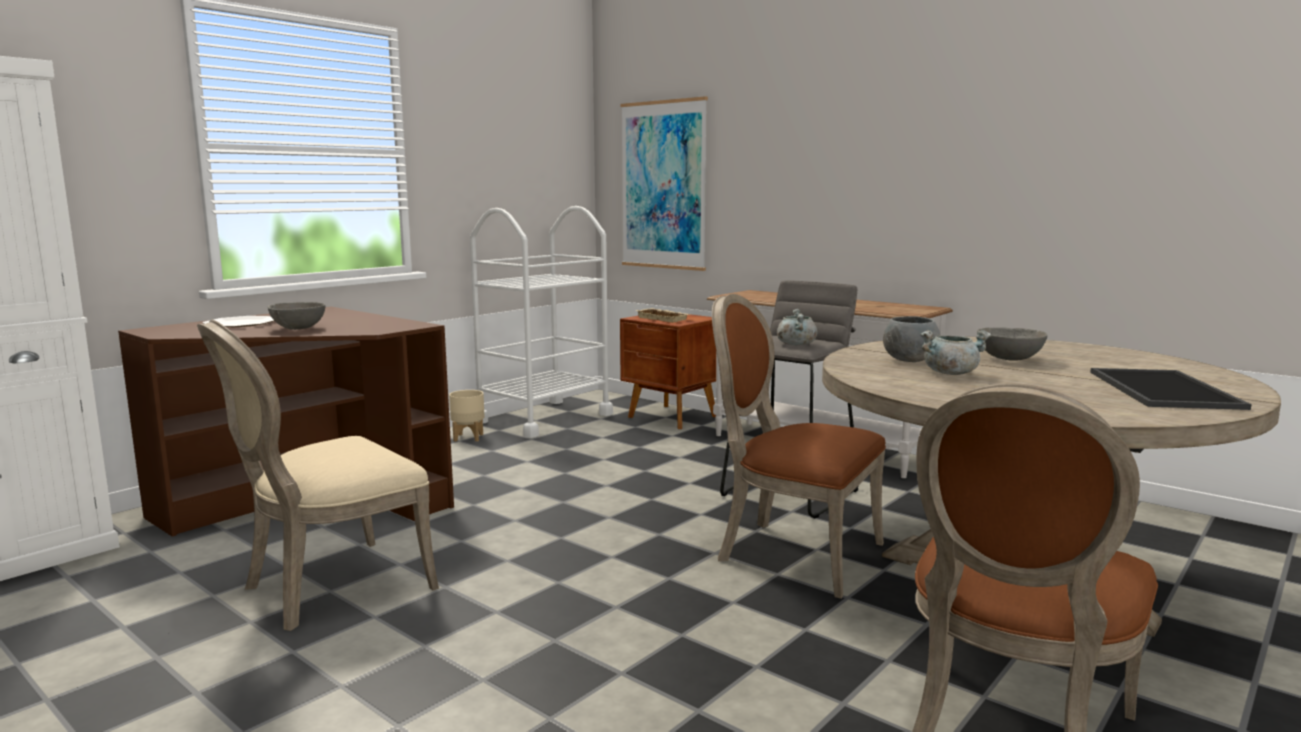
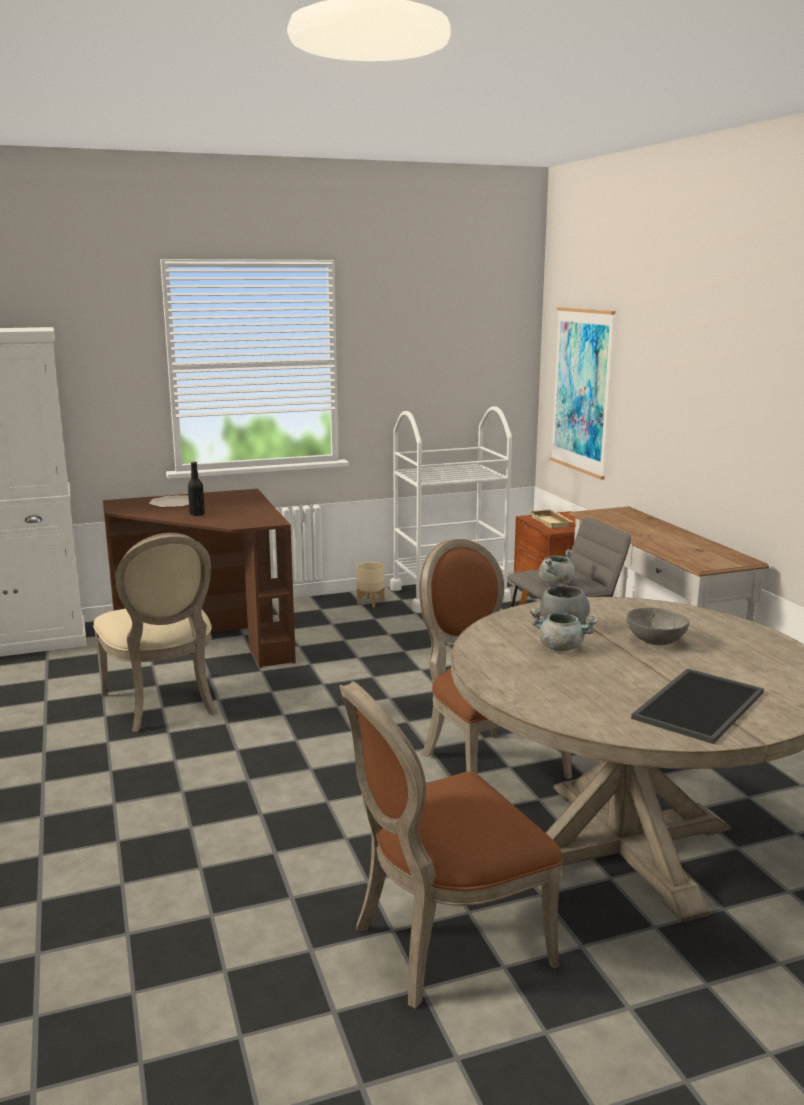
camera: 30 degrees right, 5 degrees up
(298, 329) = (197, 514): grey bowl -> black bottle
(331, 587) = (164, 705): beige chair -> beige chair turned 105 degrees counterclockwise

